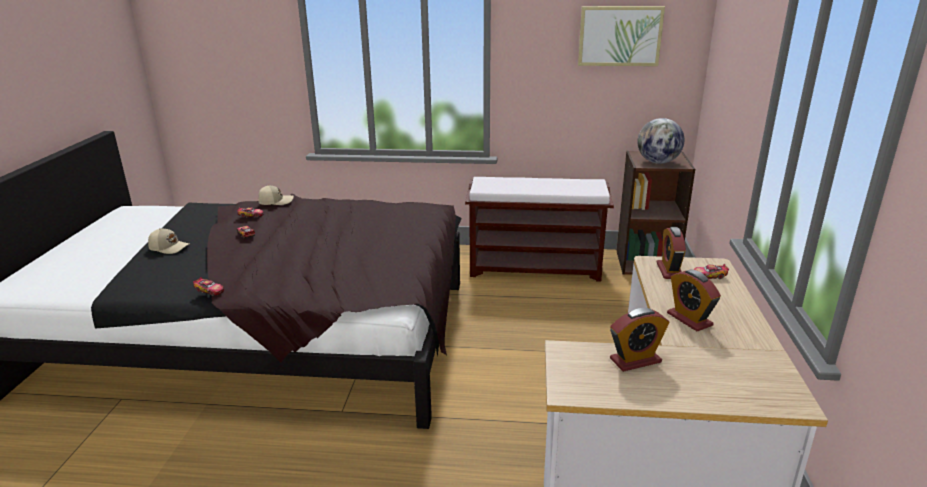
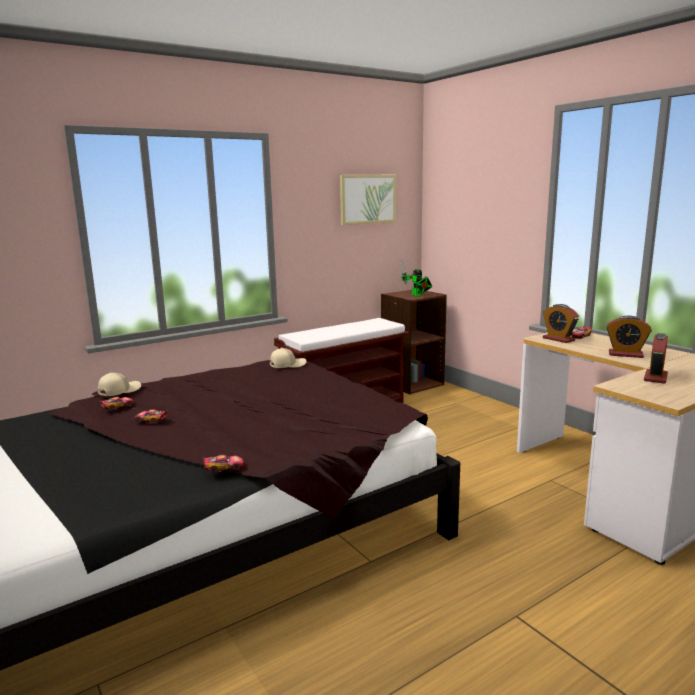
camera: 40 degrees left, 10 degrees down
(169, 247) = (64, 460): beige cap -> beige cap (287, 365)
(658, 162) = (417, 295): globe -> toy robot

